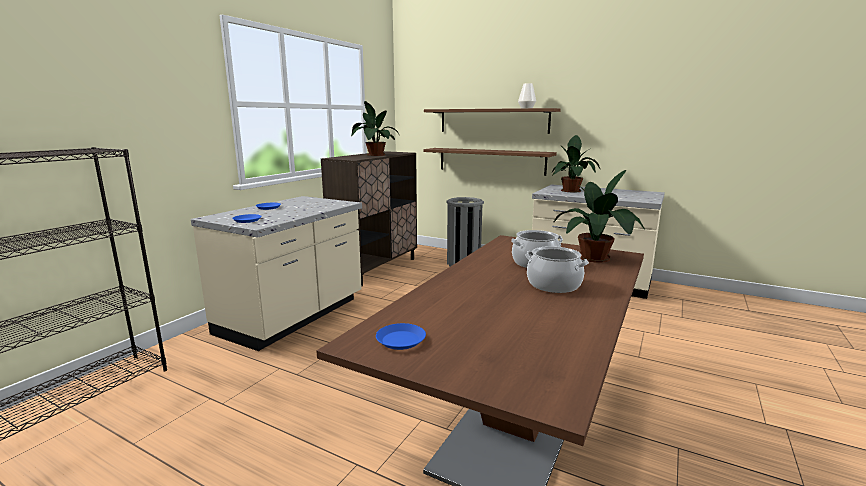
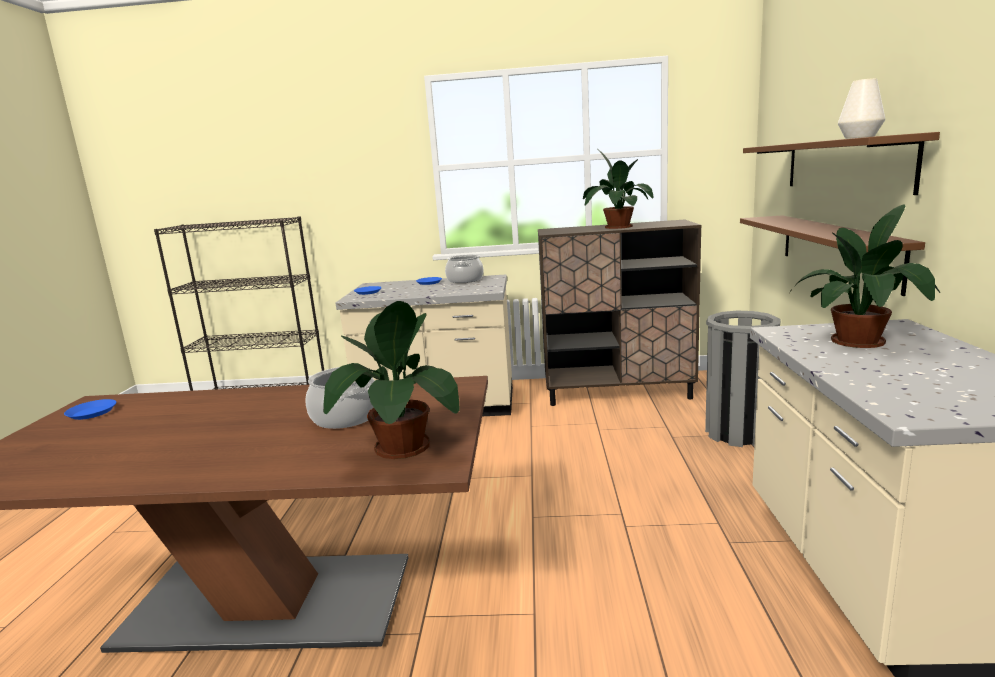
camera: 65 degrees right, 0 degrees up
(554, 285) = (251, 441): cooking pot -> cooking pot (465, 280)

